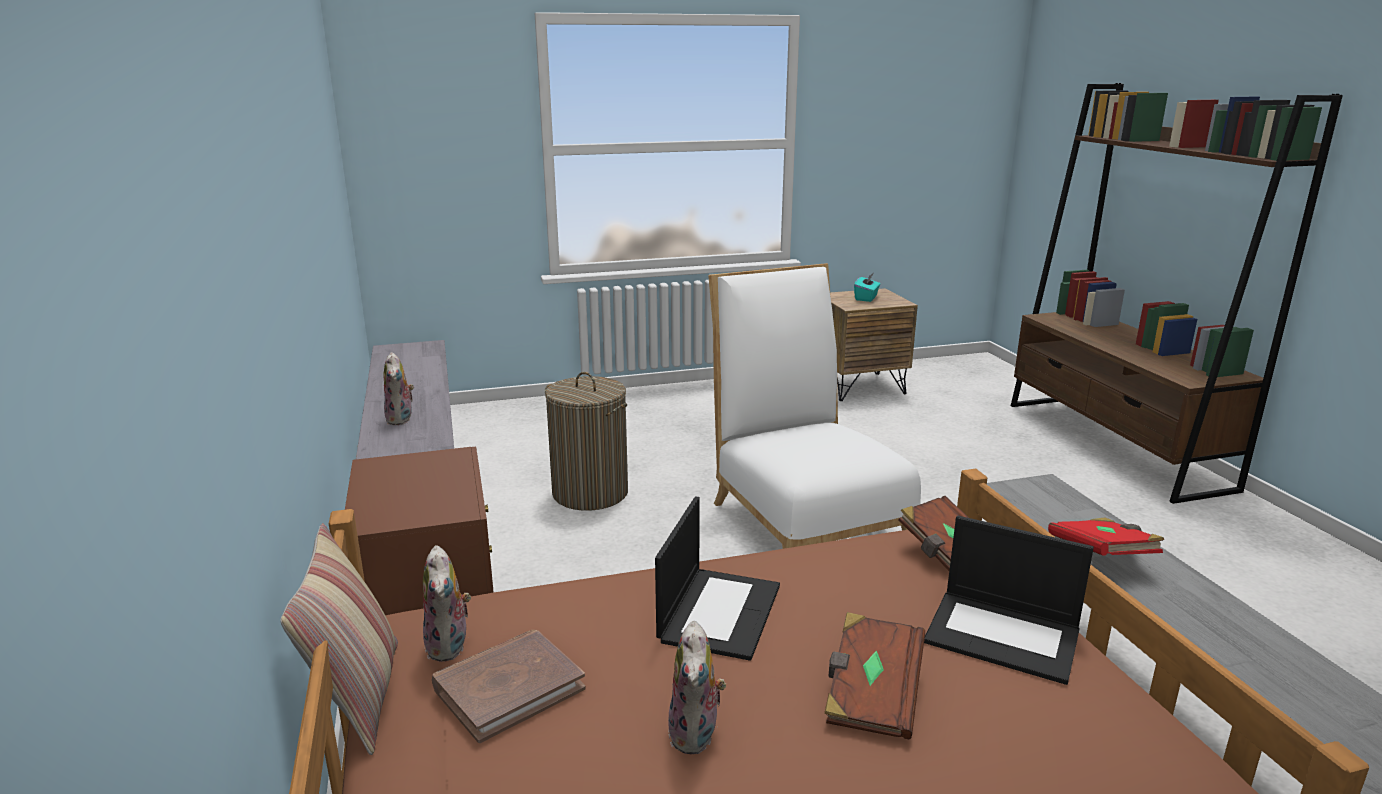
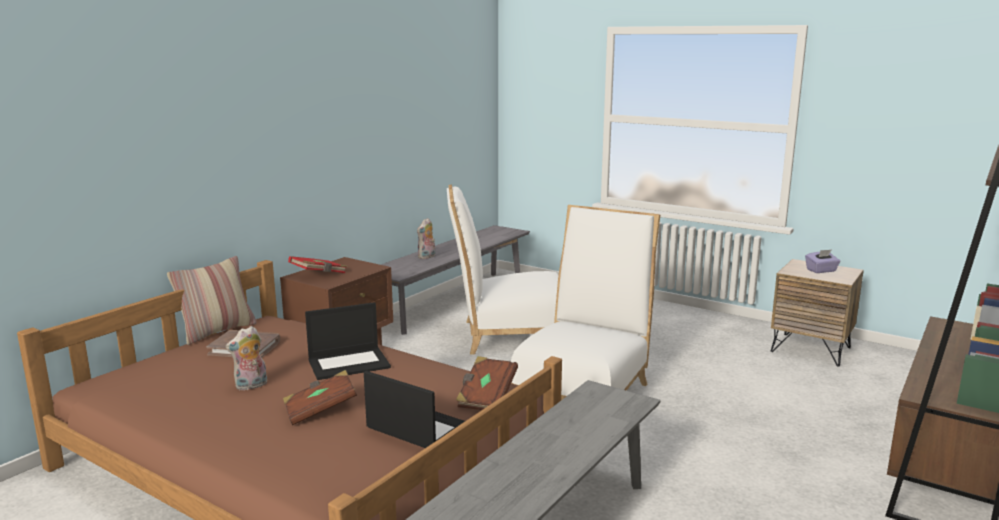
camera: 50 degrees right, 5 degrees down
(450, 646) = (262, 330): plush toy -> none
(590, 493) = (508, 335): laundry basket -> white chair
(866, 298) = (821, 270): turquoise tissue box -> purple tissue box
(1004, 635) = (417, 428): laptop -> laptop turned 135 degrees clockwise
(1101, 555) = (558, 435): red book -> red book (319, 275)

